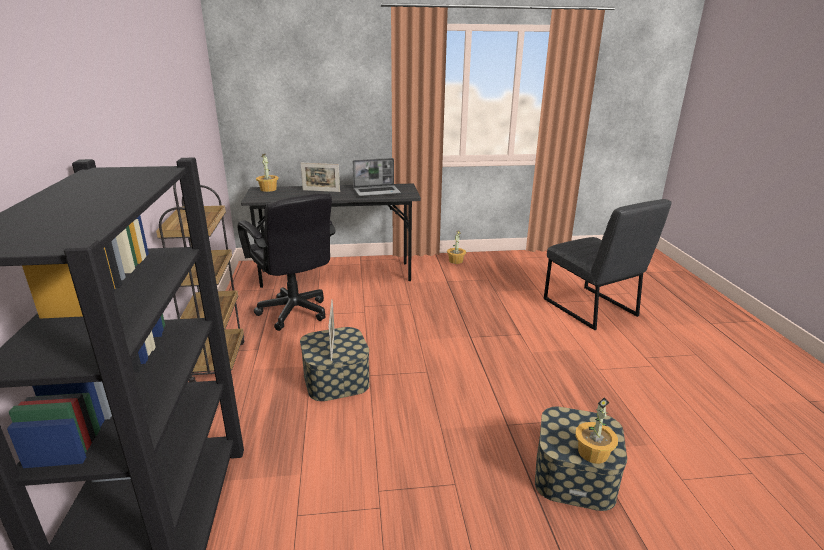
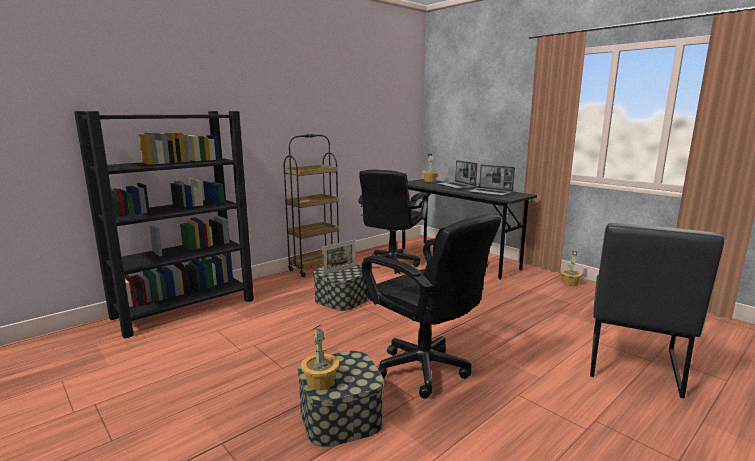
camera: 55 degrees right, 10 degrees down
(321, 191) = (457, 186): picture frame -> laptop
(536, 394) = (427, 372): none -> black office chair

